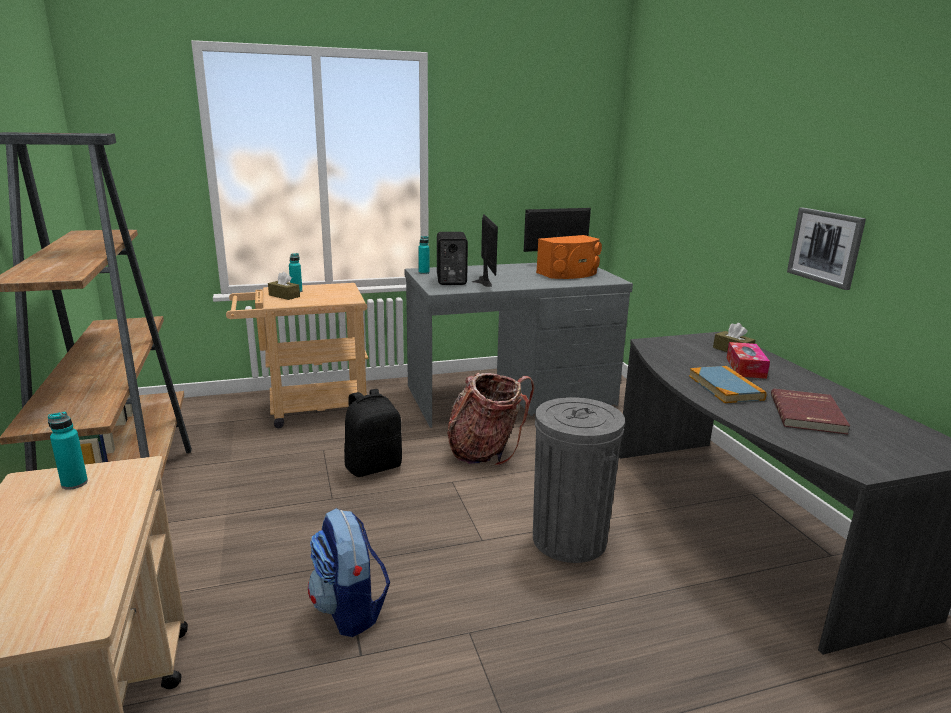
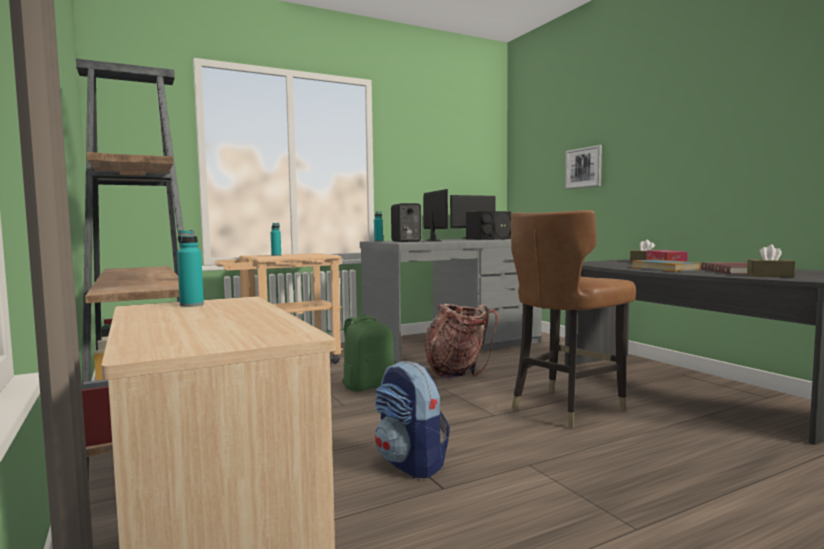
camera: 10 degrees left, 15 degrees down
(284, 296) = (268, 256): brown tissue box -> brown tissue box (770, 276)
(373, 466) = (367, 386): black backpack -> green backpack
(569, 274) = (491, 239): orange speaker -> black speaker
(569, 539) = (565, 408): grey trash can -> brown chair
(825, 247) = (703, 173): picture -> picture (583, 168)

